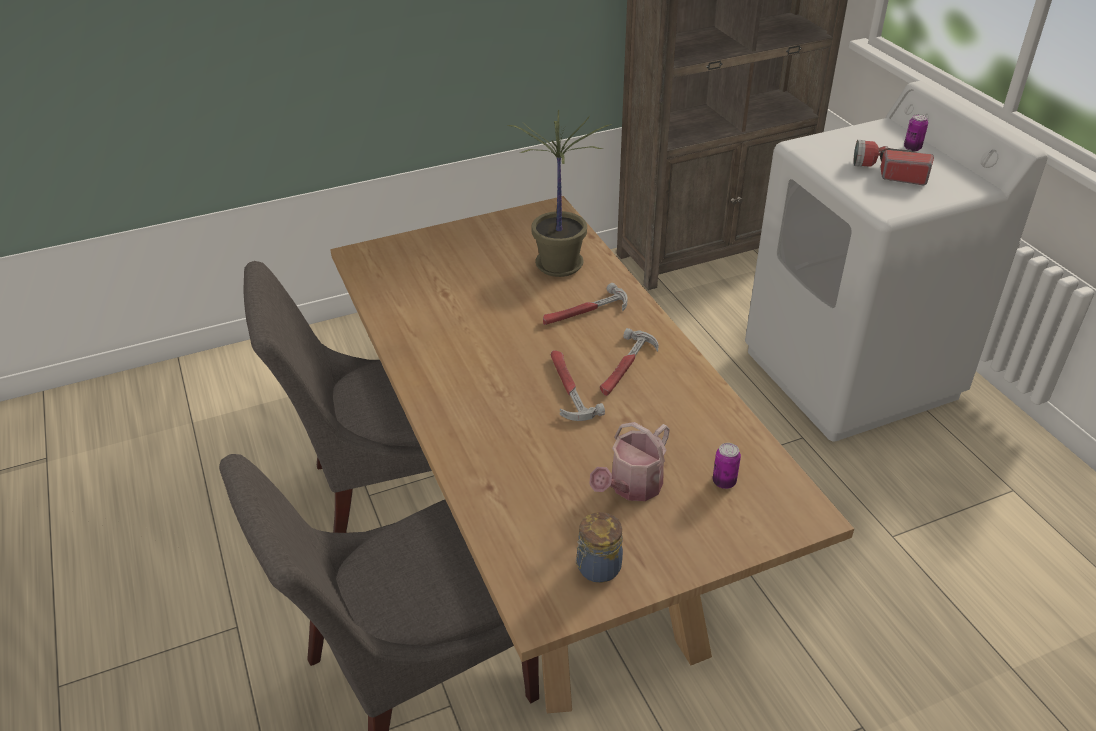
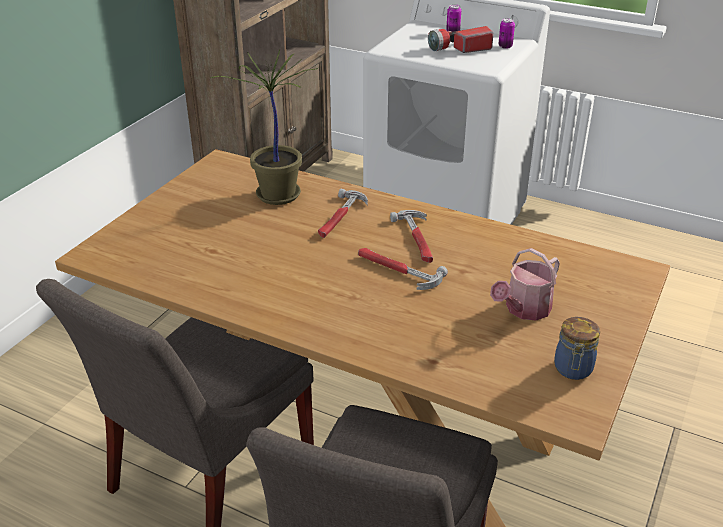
camera: 40 degrees left, 5 degrees down
(631, 487) = (524, 309): watering can -> watering can turned 45 degrees clockwise
(724, 482) = (571, 277): can -> can (505, 46)

